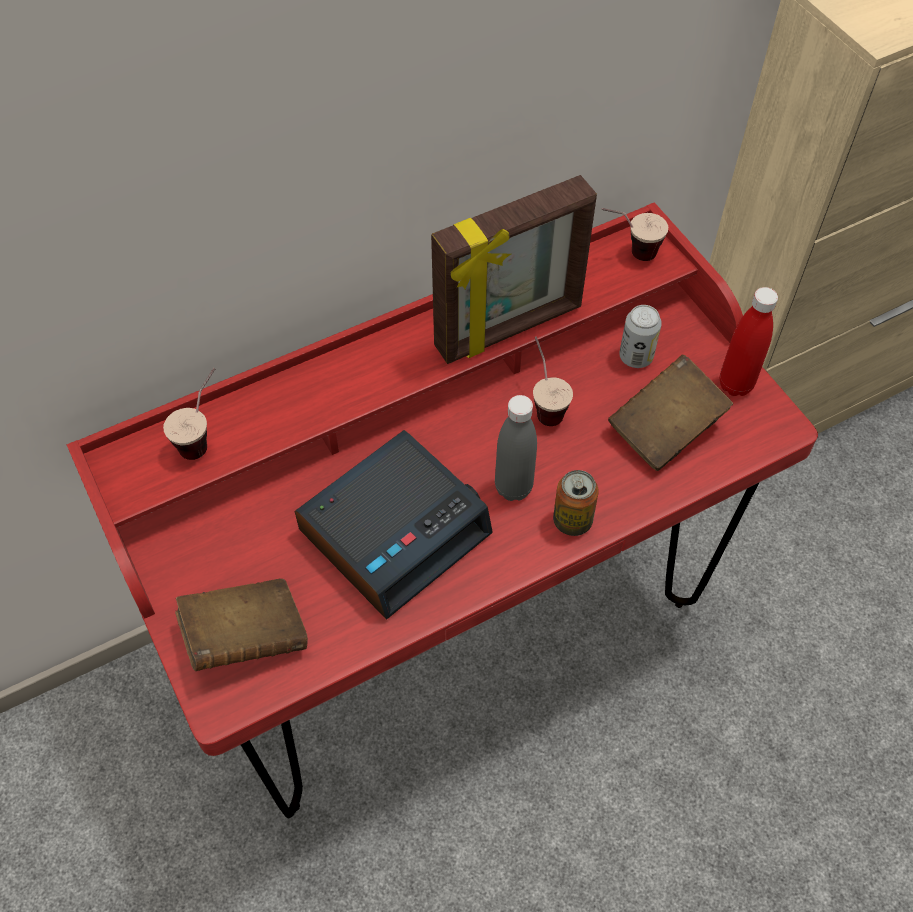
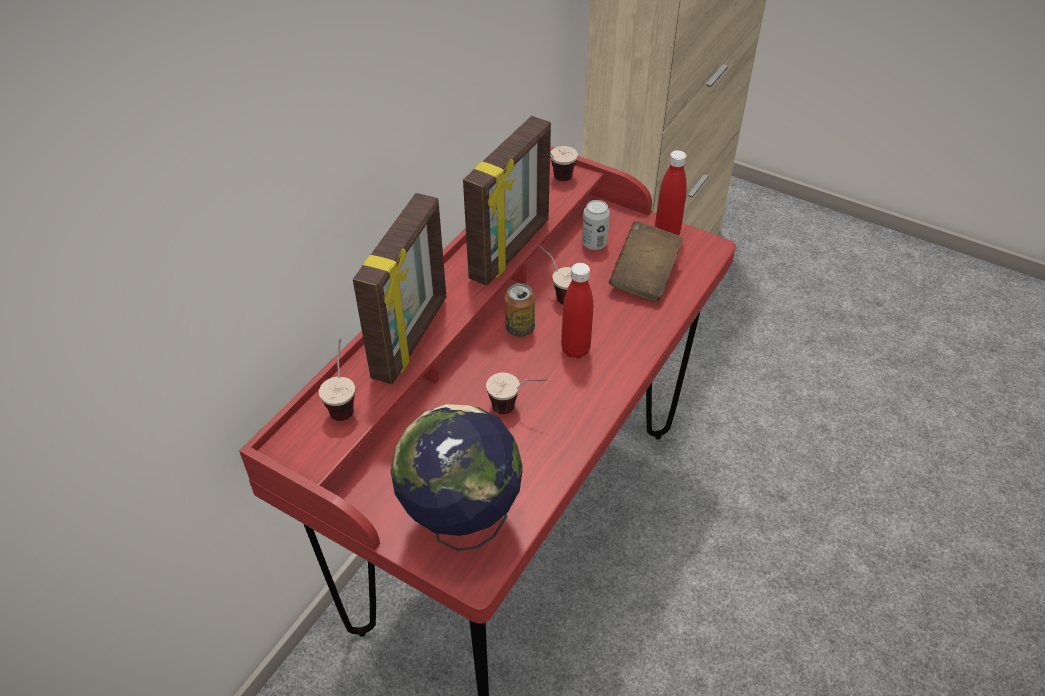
camera: 30 degrees left, 10 degrees down
(246, 637) = (461, 524): brown book -> globe
(323, 393) = (412, 338): none -> picture frame
(395, 530) = (516, 409): alarm clock -> cup
(513, 487) = (575, 349): grey bottle -> red bottle
(572, 520) = (628, 352): can -> can (520, 328)

